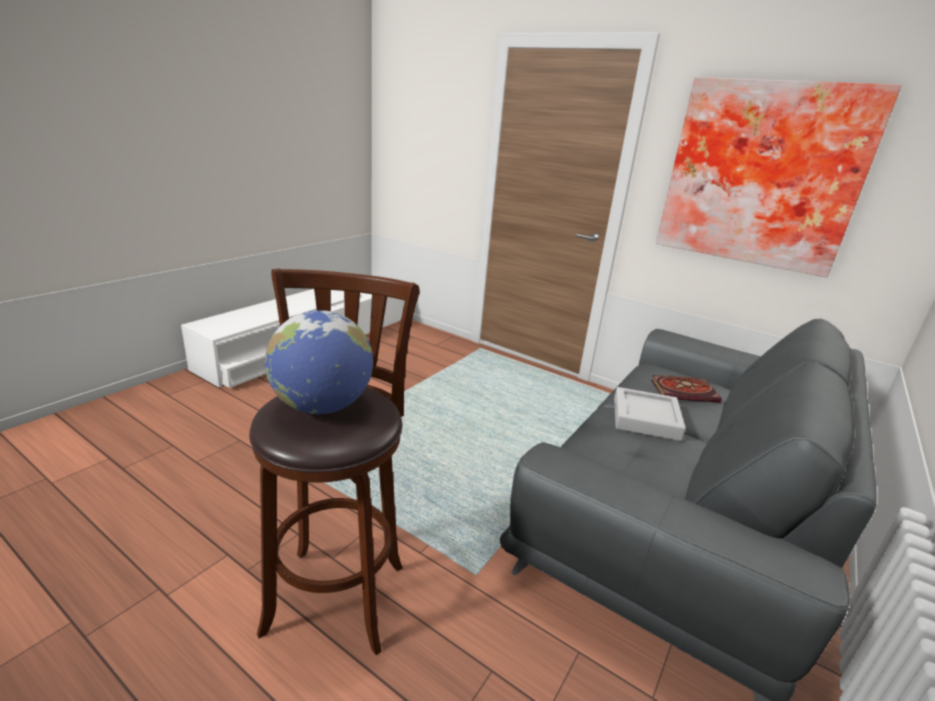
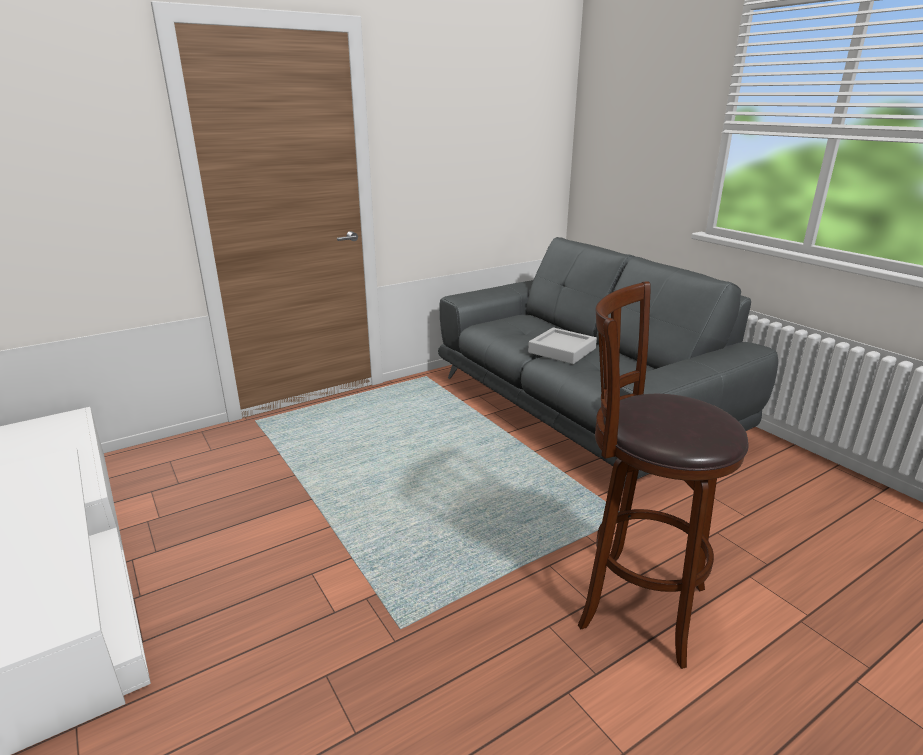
camera: 65 degrees left, 0 degrees up
(322, 406) = (674, 416): globe -> none
(685, 391) = (526, 326): book -> none
(761, 175) = (469, 142): picture -> none

